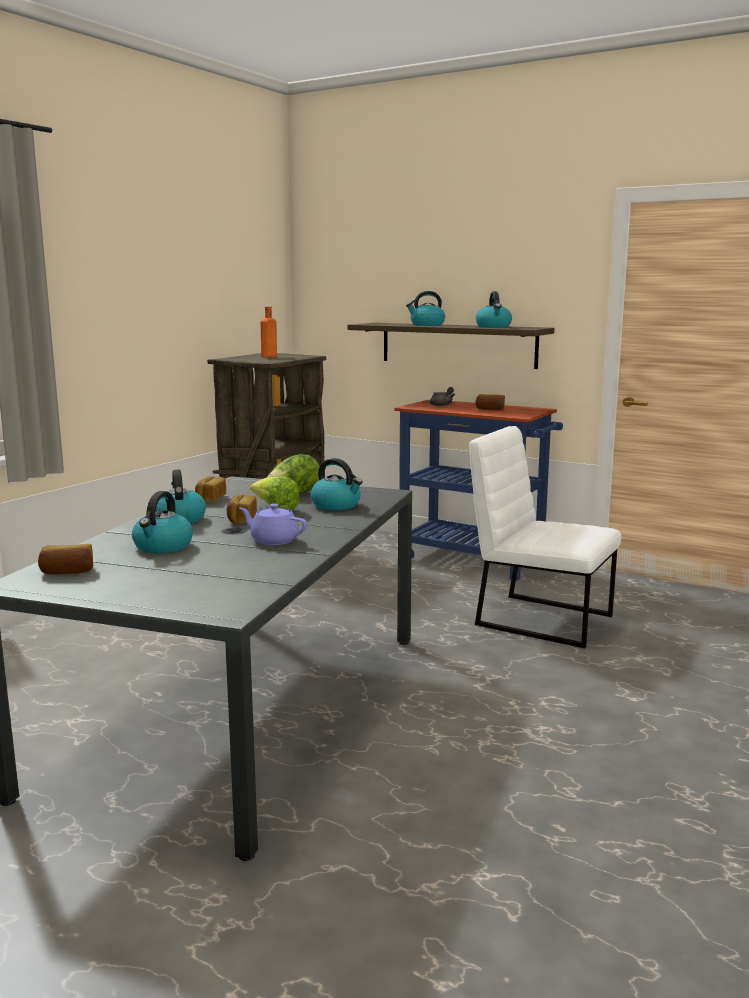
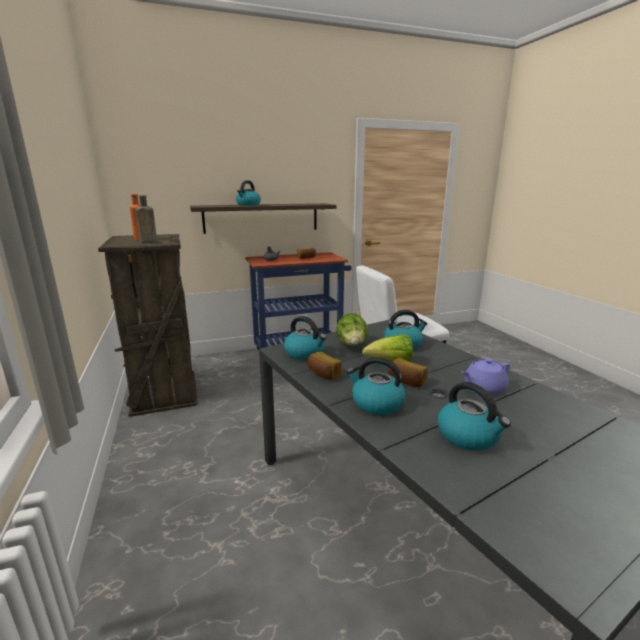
camera: 50 degrees left, 5 degrees up
(68, 572) = (536, 519): bread -> none
(259, 359) = (147, 242): none -> brown bottle
(493, 326) = (296, 204): kettle -> kettle (305, 353)

